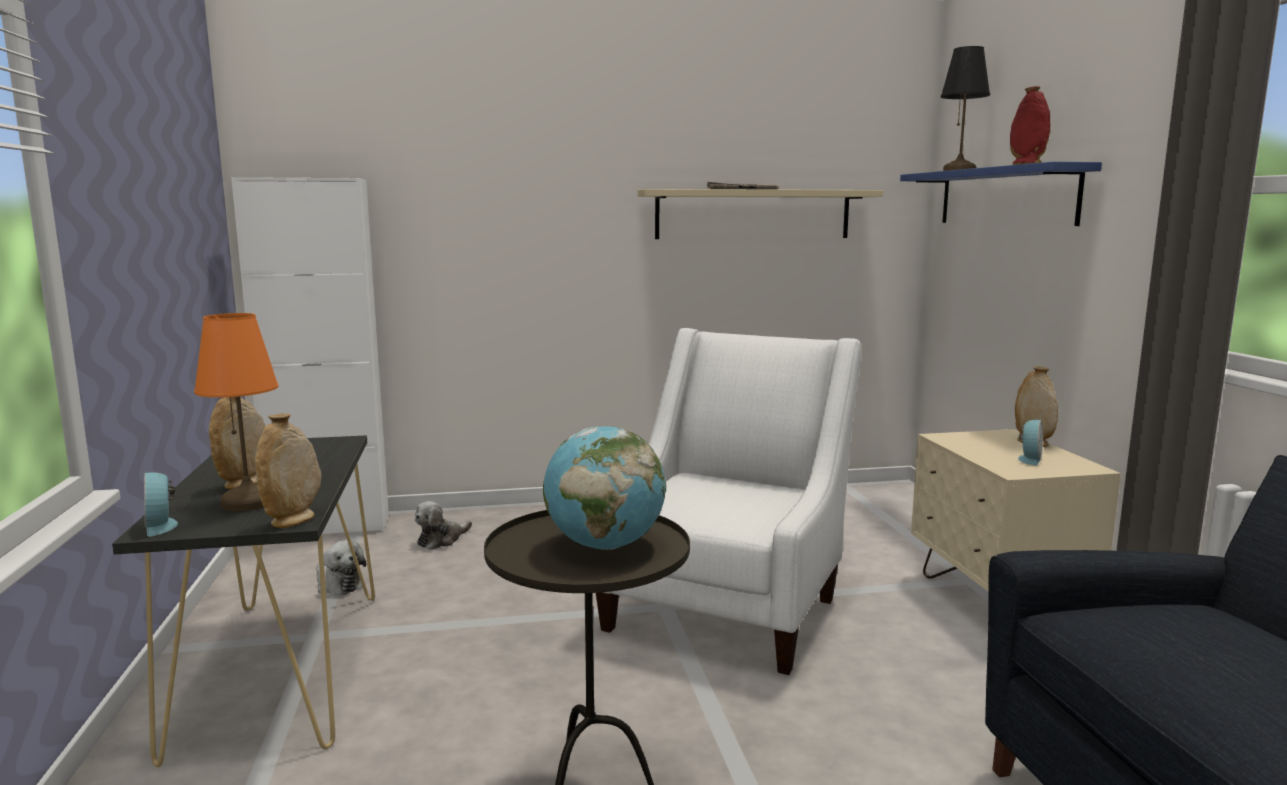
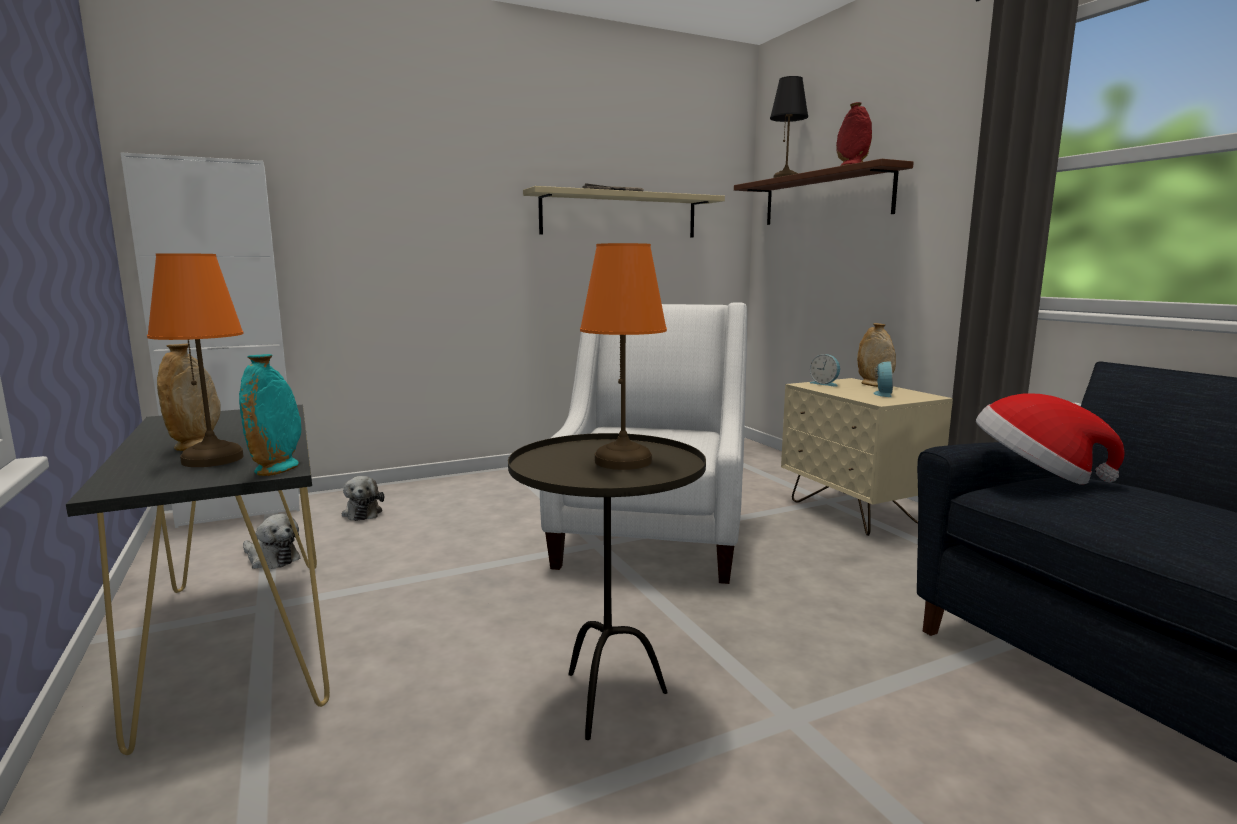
camera: 15 degrees left, 0 degrees up
(162, 525) = (120, 484): alarm clock -> alarm clock (825, 384)
(293, 520) = (277, 469): beige vase -> turquoise vase
(441, 540) = (362, 512): plush toy -> plush toy turned 45 degrees counterclockwise
(605, 545) = (622, 461): globe -> orange table lamp
(1005, 197) = (825, 198): blue shelf -> brown shelf
(1126, 604) = (1035, 475): none -> hat

